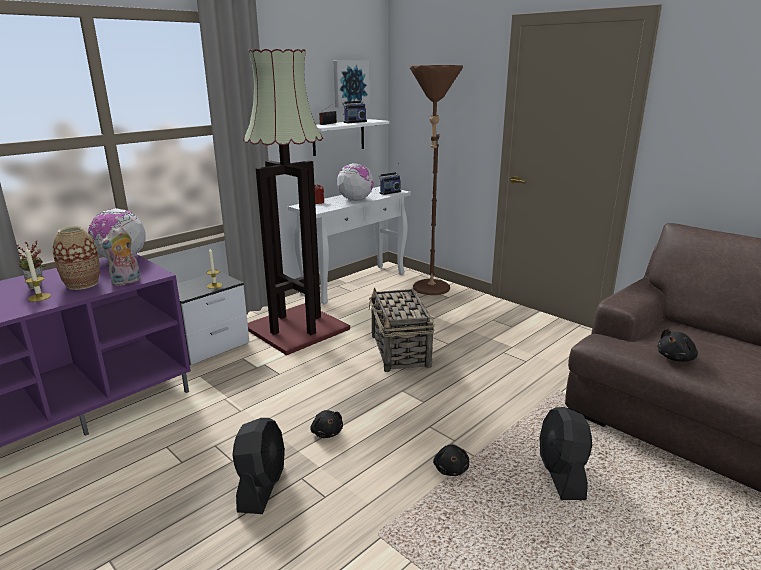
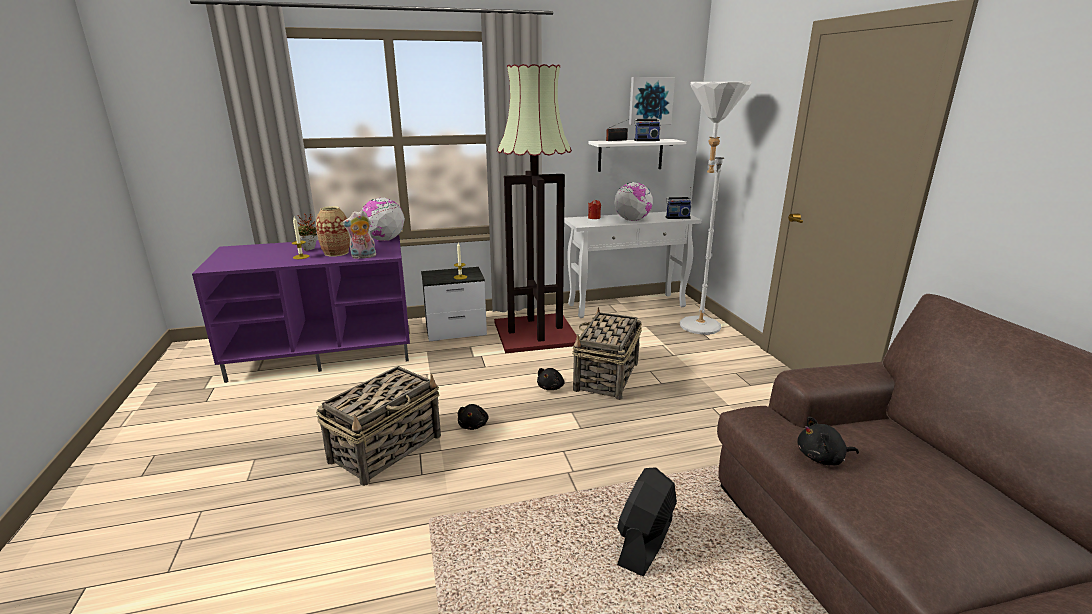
camera: 30 degrees right, 0 degrees up
(261, 486) = (387, 448): black fan -> basket
(429, 291) = (695, 329): brown floor lamp -> white floor lamp
(451, 469) = (543, 494): black plush toy -> black plush toy (551, 387)

